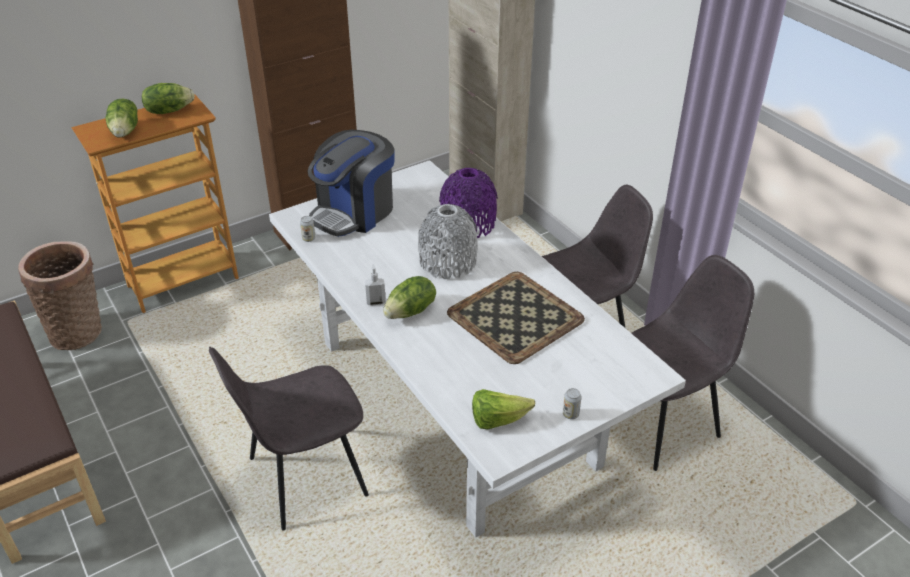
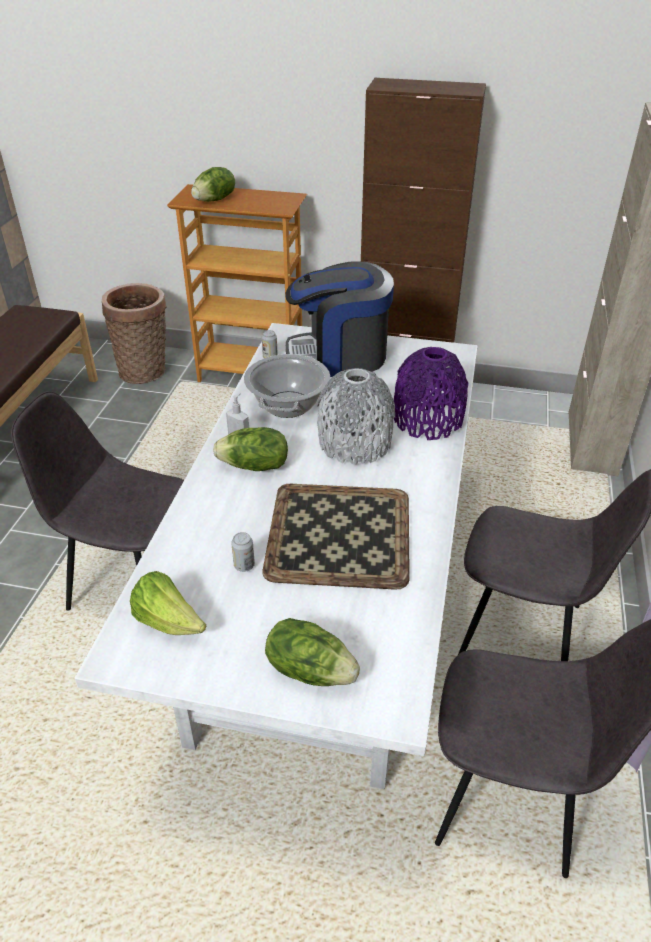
camera: 45 degrees right, 0 degrees up
(168, 110) = (268, 197): lettuce -> lettuce (310, 670)
(372, 263) = (288, 405): none -> cooking pot
(570, 414) = (241, 675): can -> can (244, 565)

